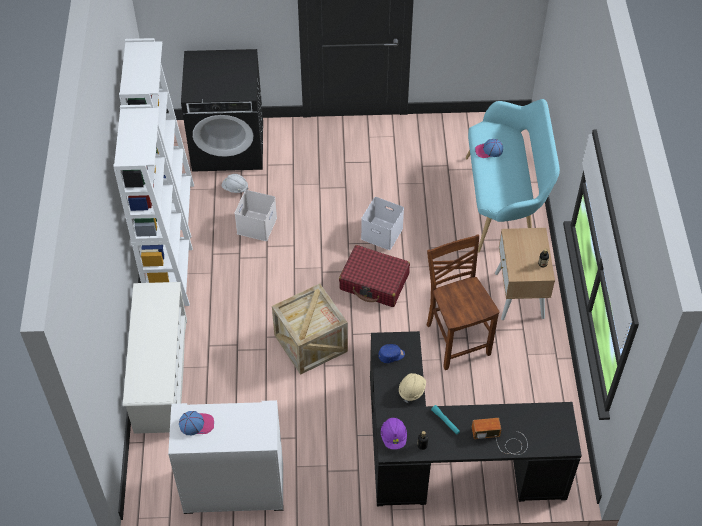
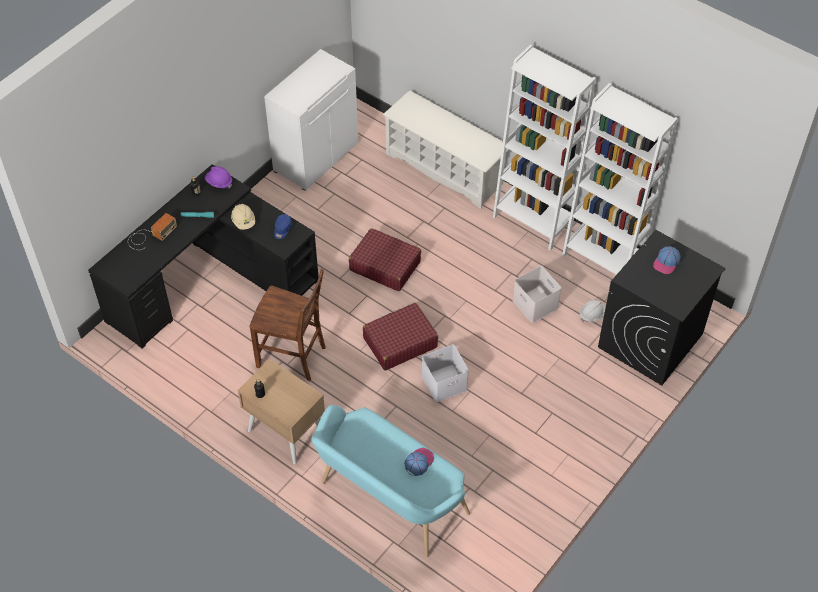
camera: 130 degrees right, 0 degrees up
(196, 424) = (325, 71): cap -> cap (666, 262)
(310, 343) = (385, 266): crate -> red suitcase

